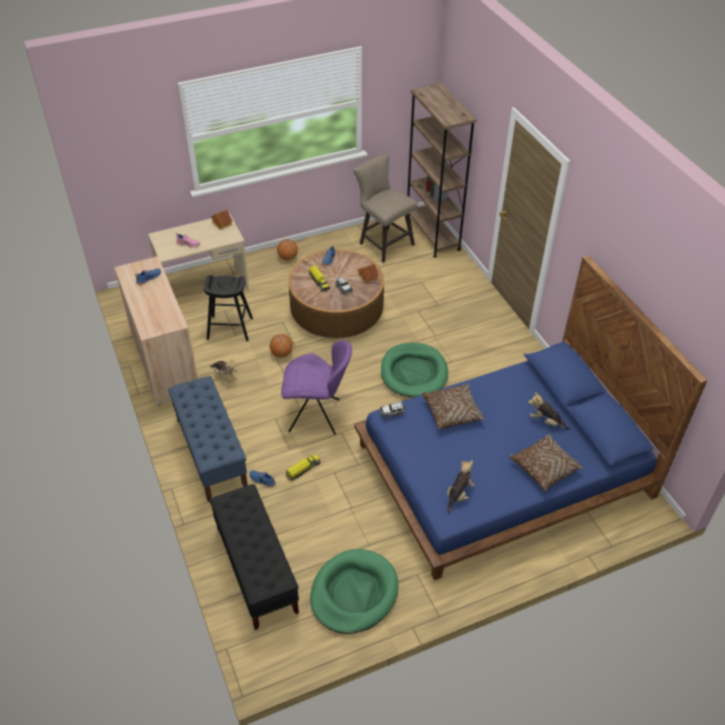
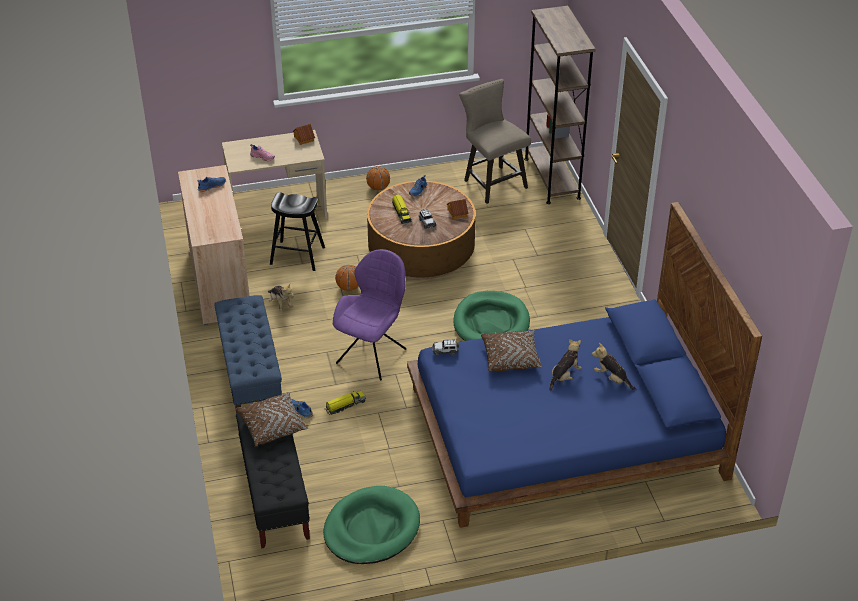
camera: 10 degrees right, 5 degrees down
(317, 416) = (372, 354): purple chair -> purple chair turned 75 degrees counterclockwise
(458, 494) = (495, 437): plush toy -> plush toy (564, 376)
(544, 467) = (596, 423): brown pillow -> brown pillow (273, 426)

